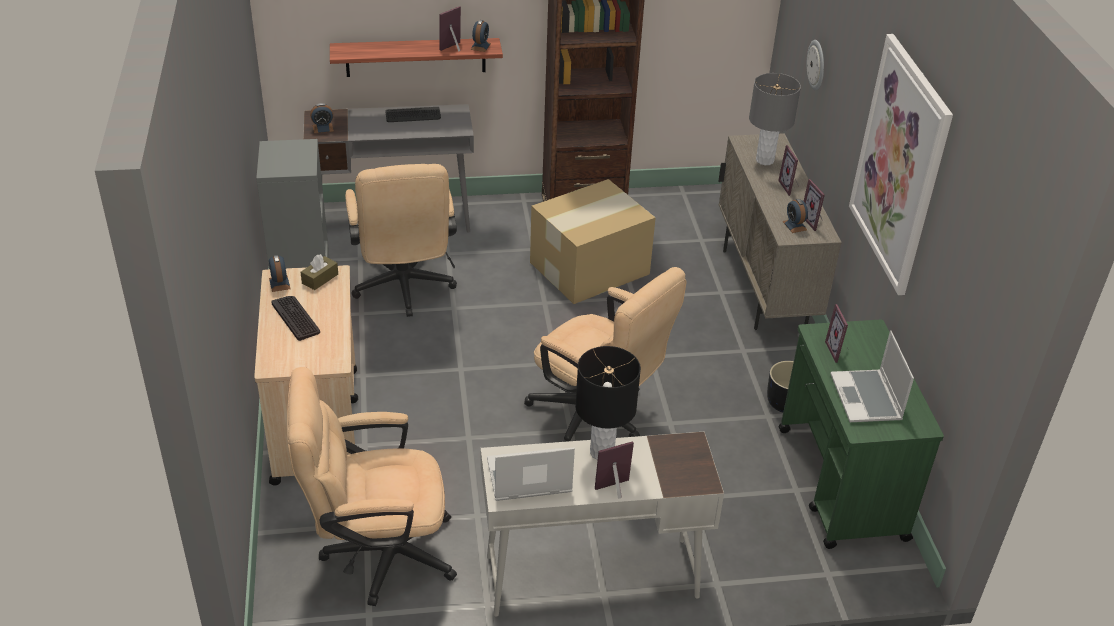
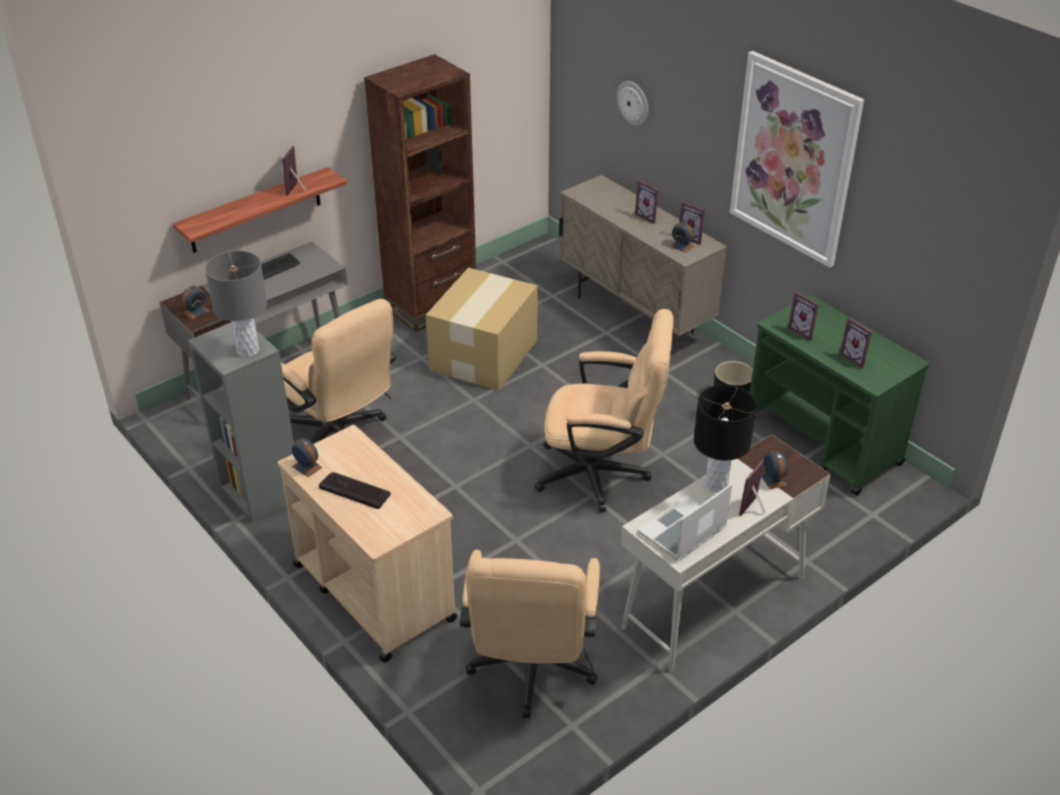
camera: 30 degrees left, 0 degrees up
(320, 279) = (340, 447): brown tissue box -> none
(377, 553) = (531, 672): beige office chair -> beige office chair turned 45 degrees counterclockwise
(480, 46) = (320, 179): alarm clock -> alarm clock (773, 479)
(765, 160) = (609, 202): grey table lamp -> grey table lamp (248, 351)
(867, 398) = (856, 358): laptop -> picture frame

